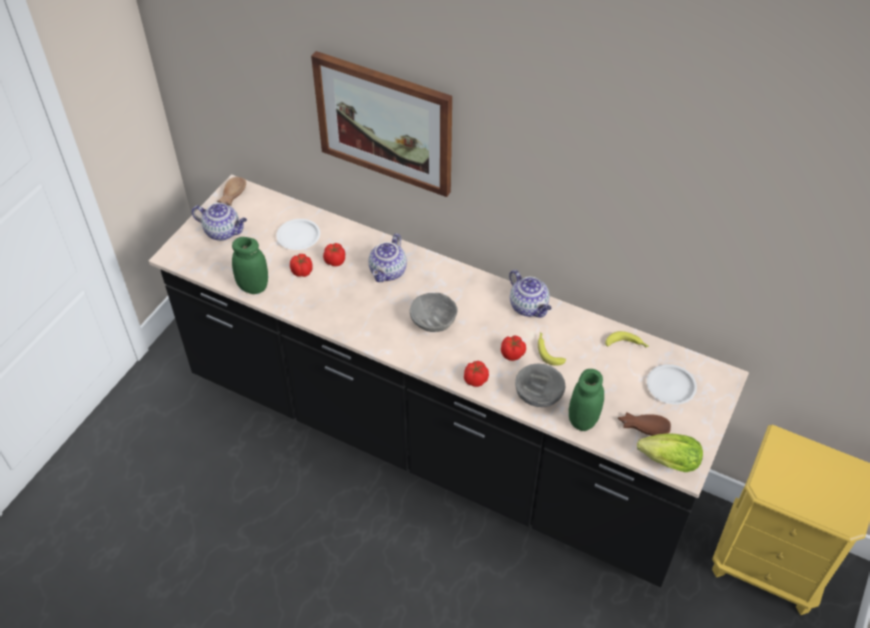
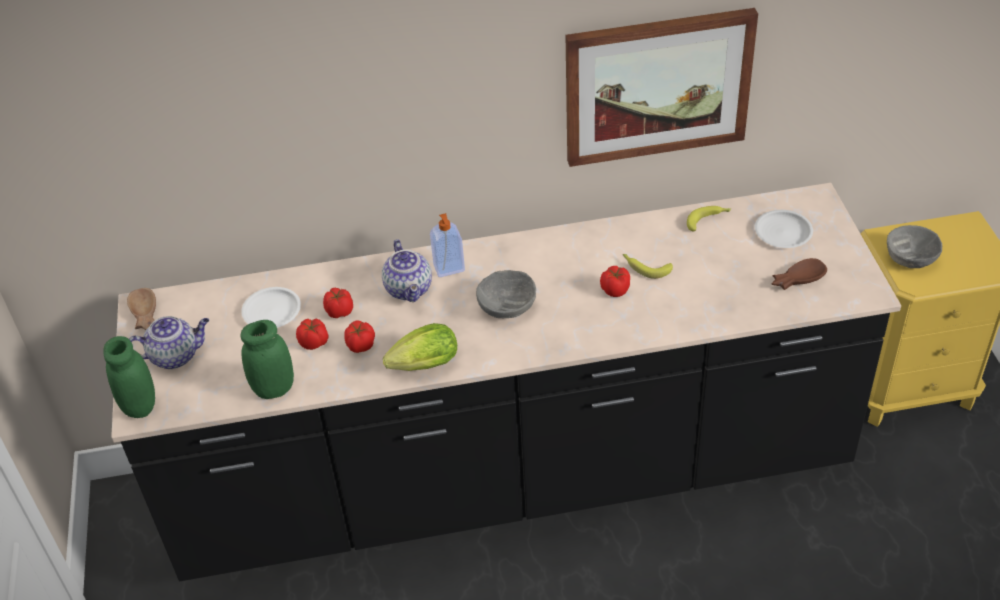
camera: 35 degrees left, 5 degrees down
(385, 123) = (340, 106): picture -> picture (657, 86)
(425, 273) = (449, 269): none -> soap dispenser
(475, 380) = (606, 334): tomato -> tomato (360, 345)
(529, 307) = (585, 240): teapot -> none
(538, 395) = (678, 310): grey bowl -> grey bowl (910, 259)
(583, 420) = (741, 306): green jar -> green jar (140, 406)
(665, 461) = (846, 296): lettuce -> lettuce (421, 366)

